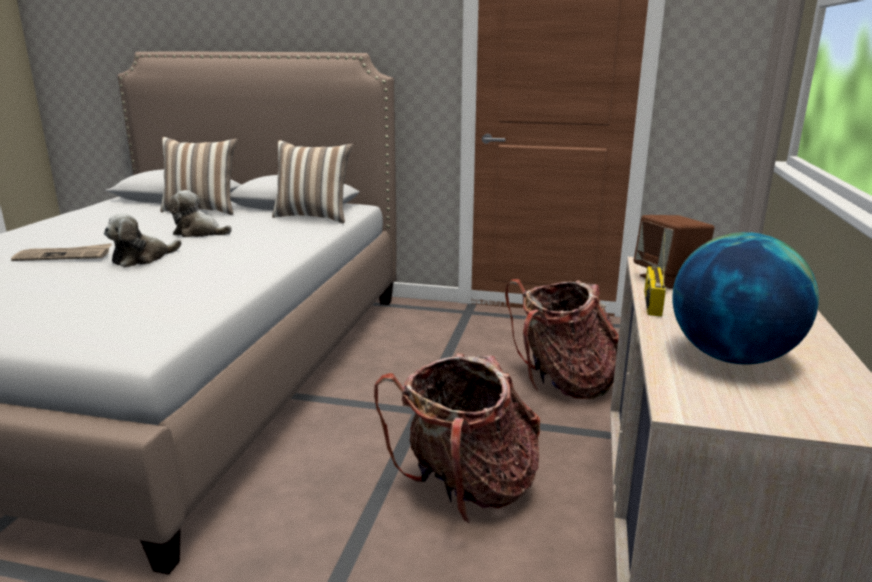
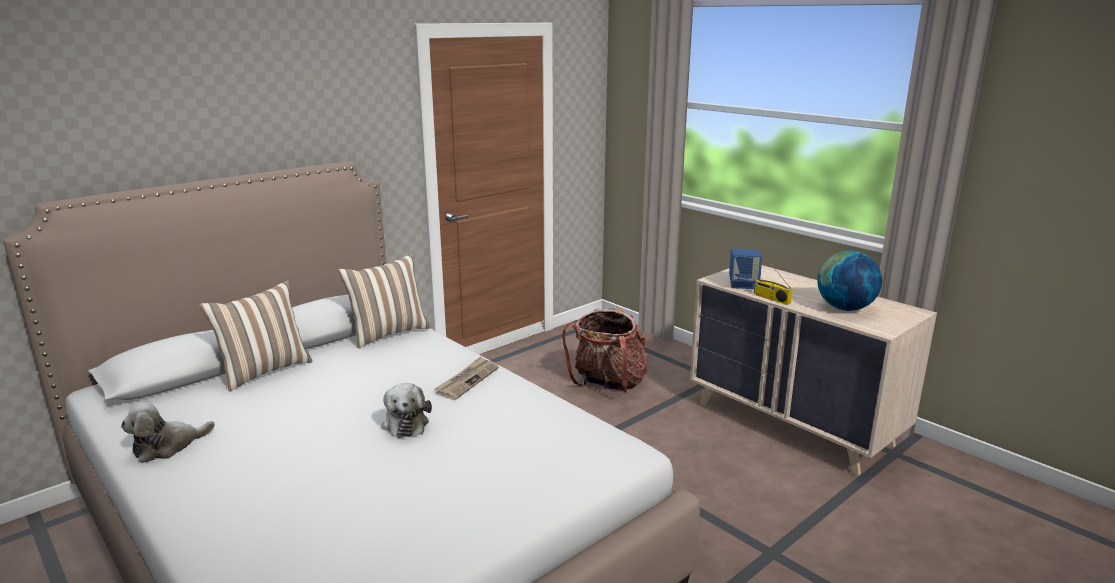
camera: 55 degrees left, 0 degrees up
(64, 256) = (342, 457): newspaper -> newspaper (467, 380)
(199, 233) = (354, 387): plush toy -> plush toy (167, 446)
(466, 489) = (688, 461): backpack -> none
(669, 279) = (743, 285): brown speaker -> blue speaker

